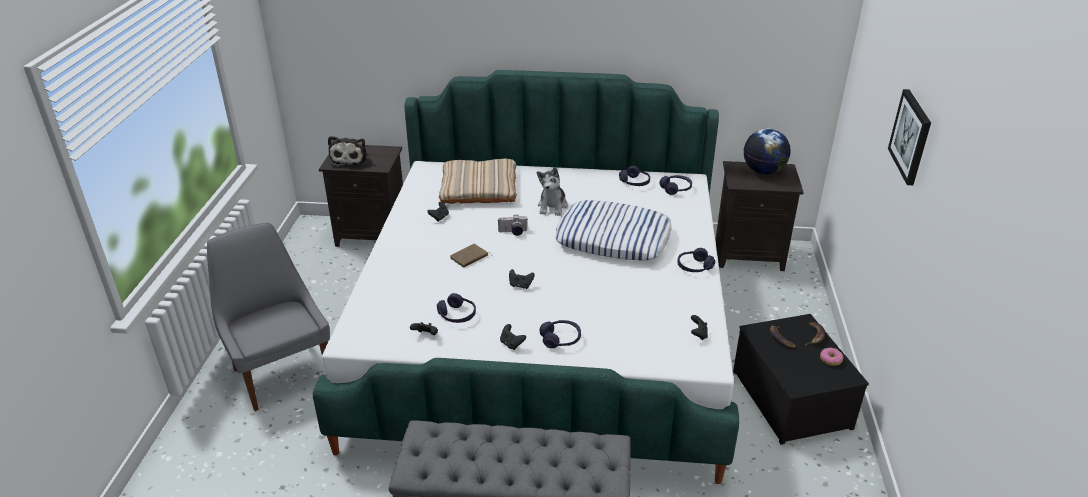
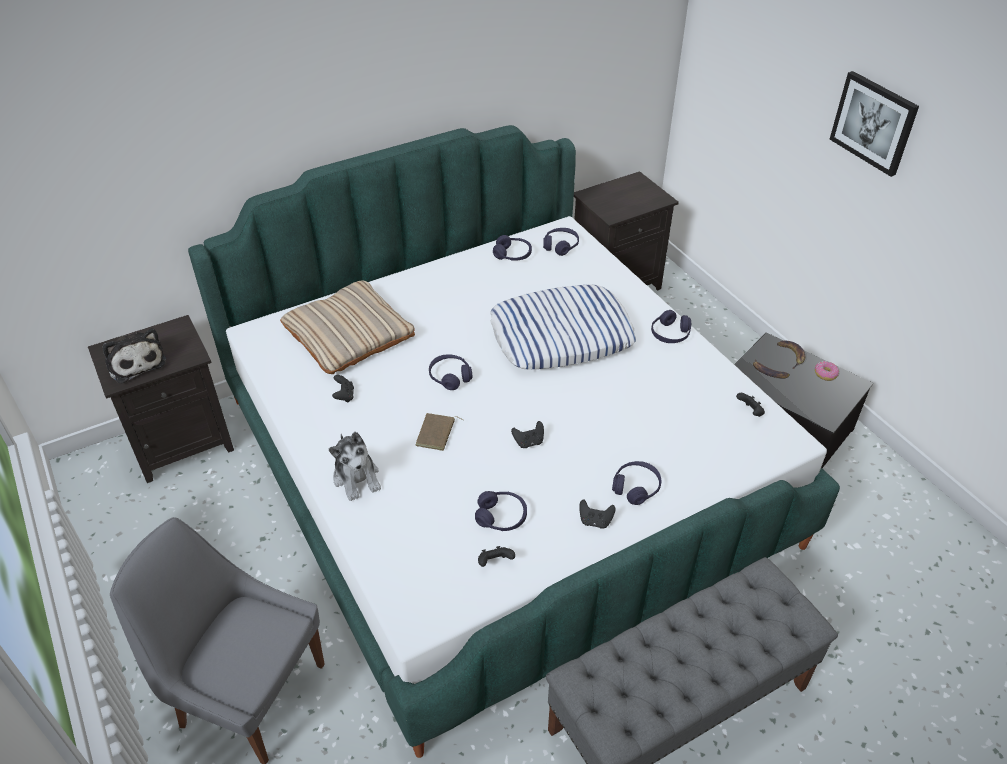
camera: 35 degrees left, 10 degrees up
(513, 232) = (450, 377): camera -> purple headphones
(552, 206) = (458, 323): plush toy -> plush toy (357, 478)
(763, 171) = (621, 191): globe -> none

